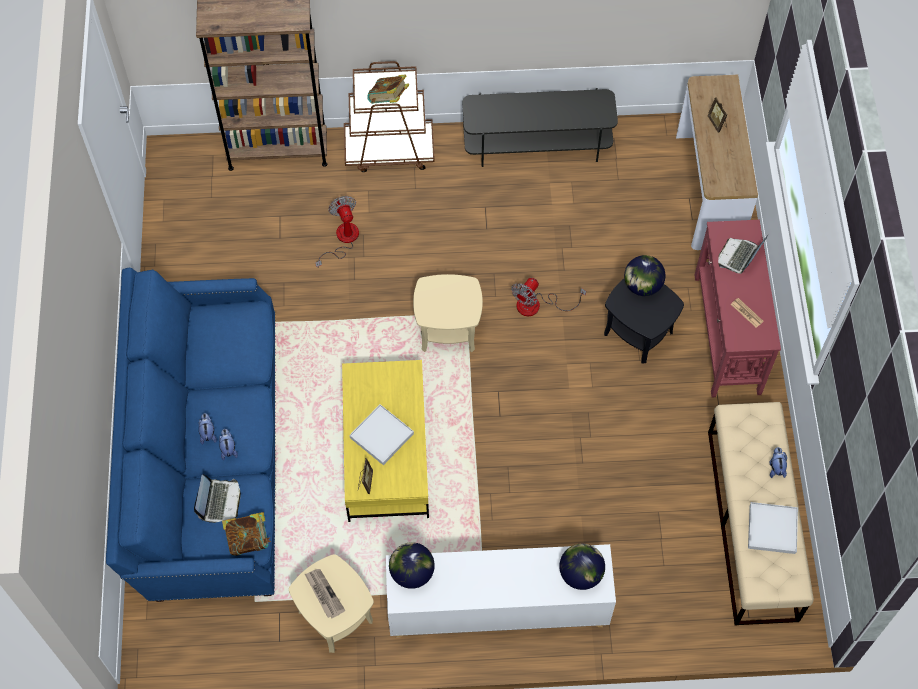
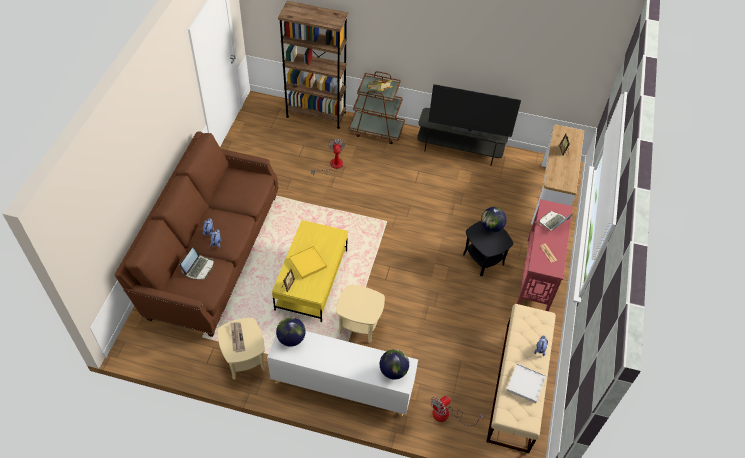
camera: 15 degrees right, 10 degrees down
(208, 457) = (211, 253): blue sofa -> brown sofa
(249, 539) = (206, 293): book -> none
(382, 436) = (308, 263): white tray -> yellow tray
(448, 330) = (373, 227): beige side table -> beige side table (359, 325)
(537, 305) = (429, 228): fan -> fan (447, 415)
(551, 120) = (469, 131): none -> television

